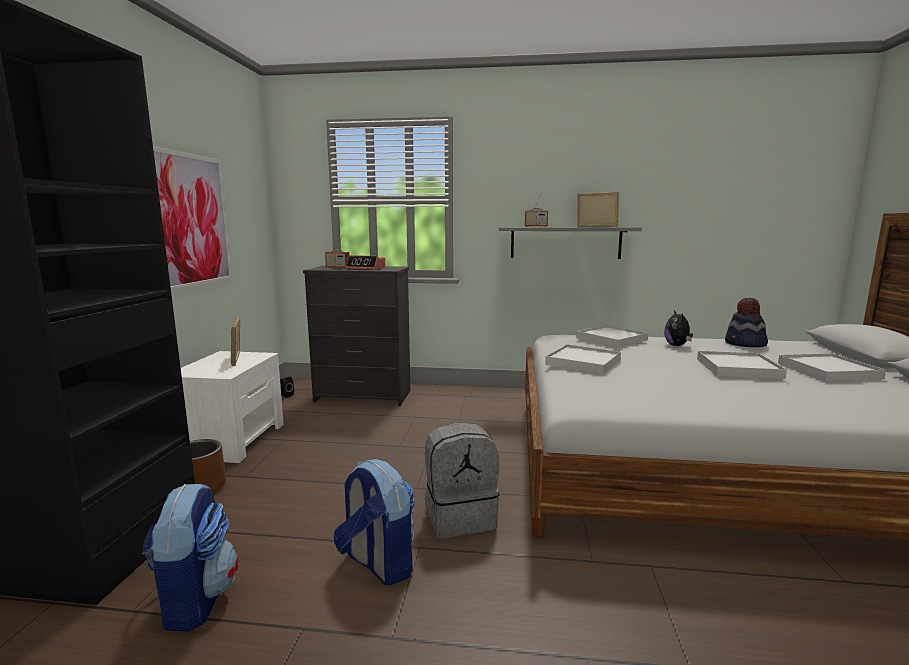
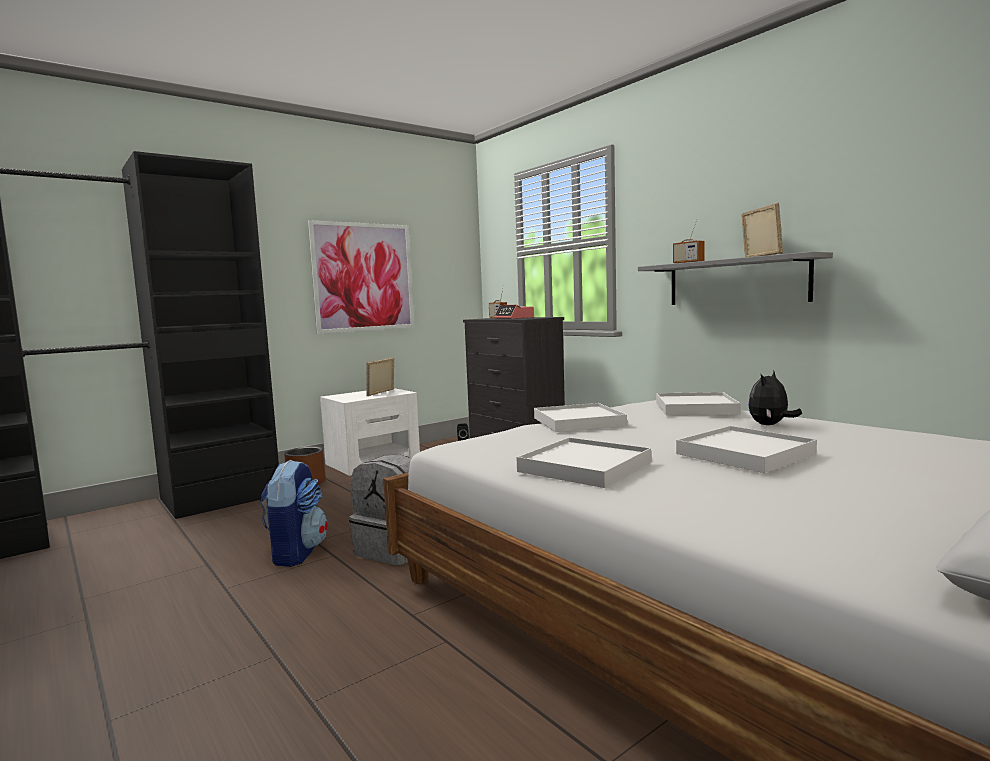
camera: 45 degrees right, 5 degrees down
(195, 600) = (202, 532): backpack -> none
(745, 344) = (905, 438): hat -> none
(827, 371) = (903, 482): white tray -> white tray (584, 467)

